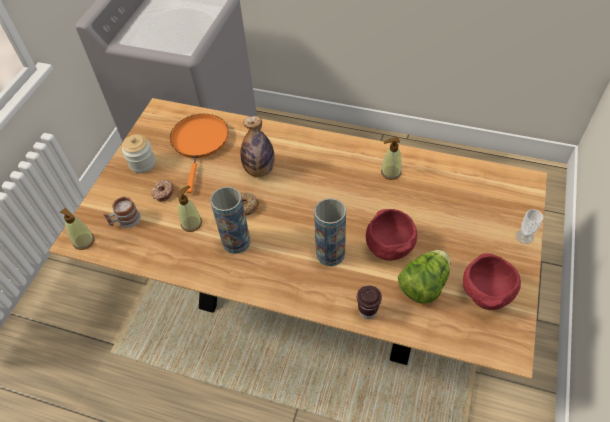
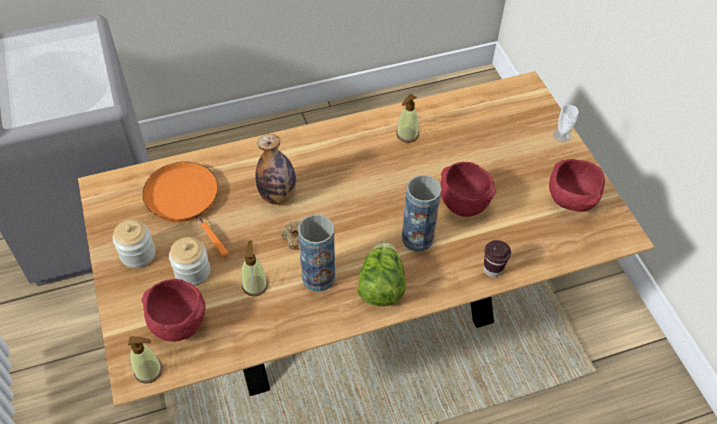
camera: 40 degrees left, 0 degrees up
(125, 221) = (177, 323): mug -> red bowl
(163, 193) = (192, 272): donut -> jar
(423, 285) = (518, 220): lettuce -> lettuce (380, 286)

